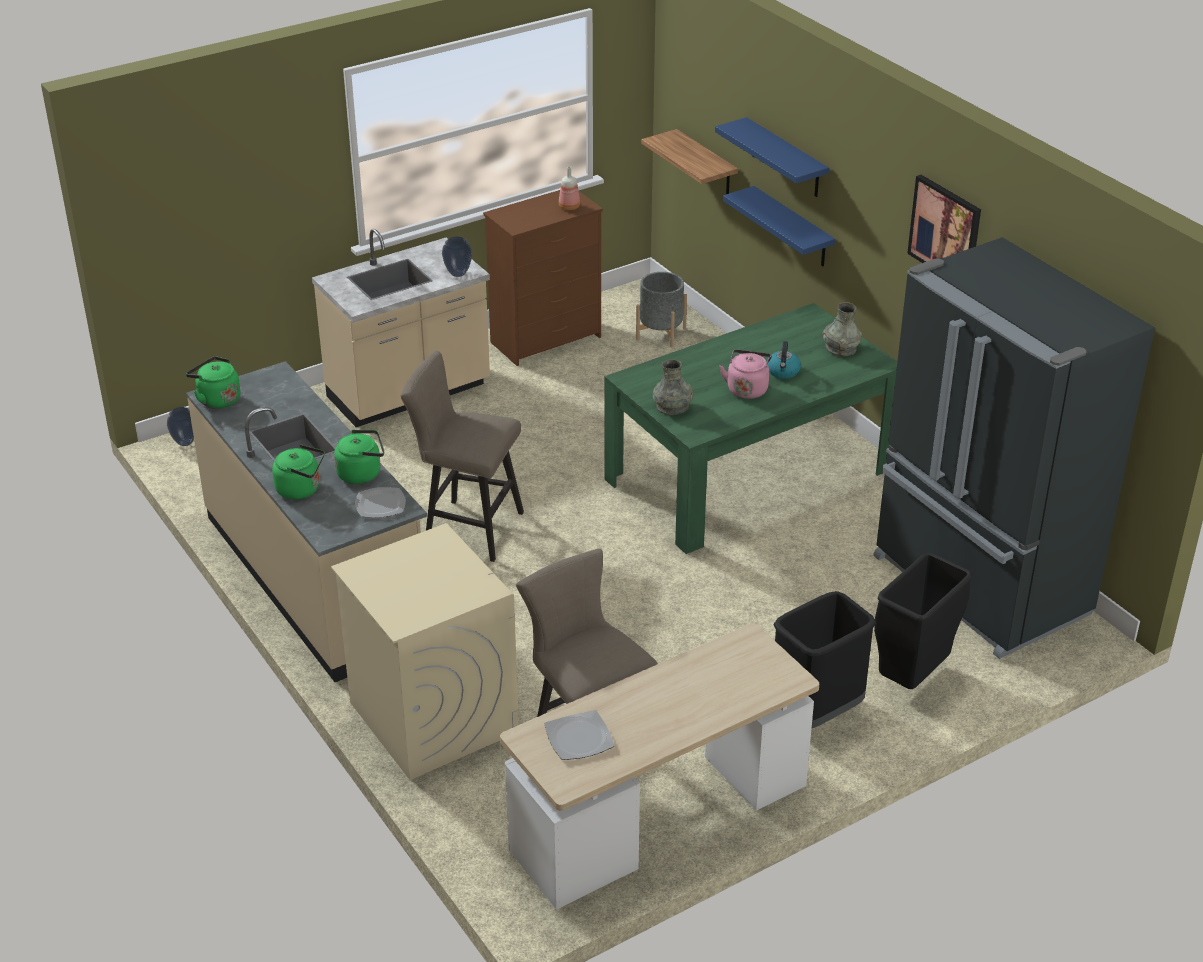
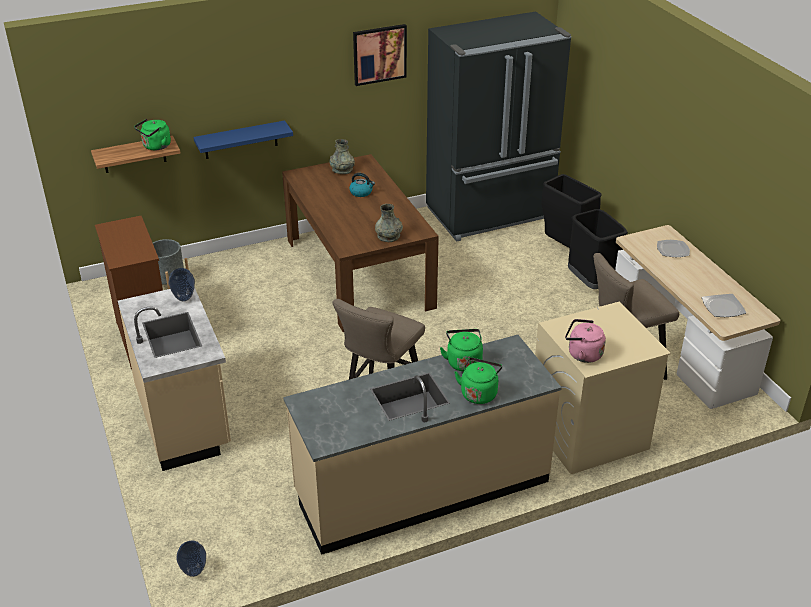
camera: 80 degrees left, 0 degrees up
(217, 399) = (332, 439): green kettle -> green kettle (155, 146)
(380, 504) = (505, 355): plate -> plate (672, 250)
(568, 207) = (129, 229): bottle -> none
(747, 389) = (376, 207): pink kettle -> pink kettle (582, 354)
(749, 474) = (358, 272): green dining table -> brown dining table
(785, 158) = (223, 97): blue shelf -> none

